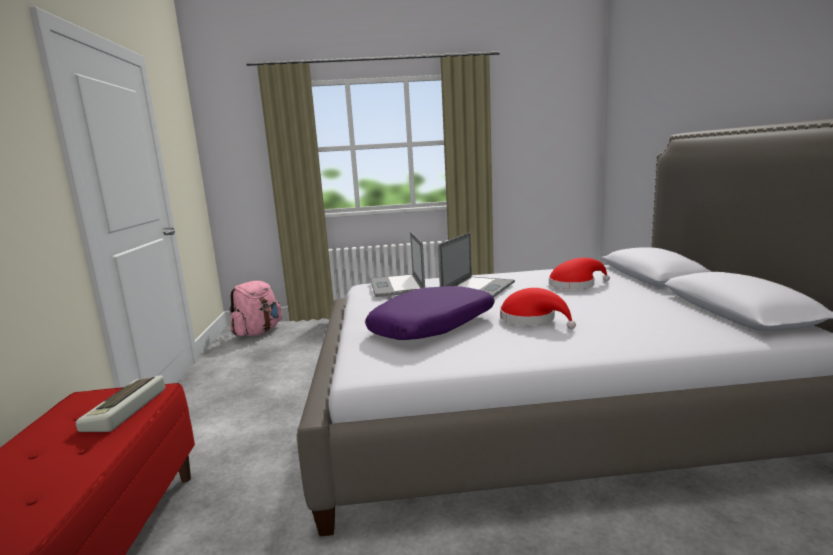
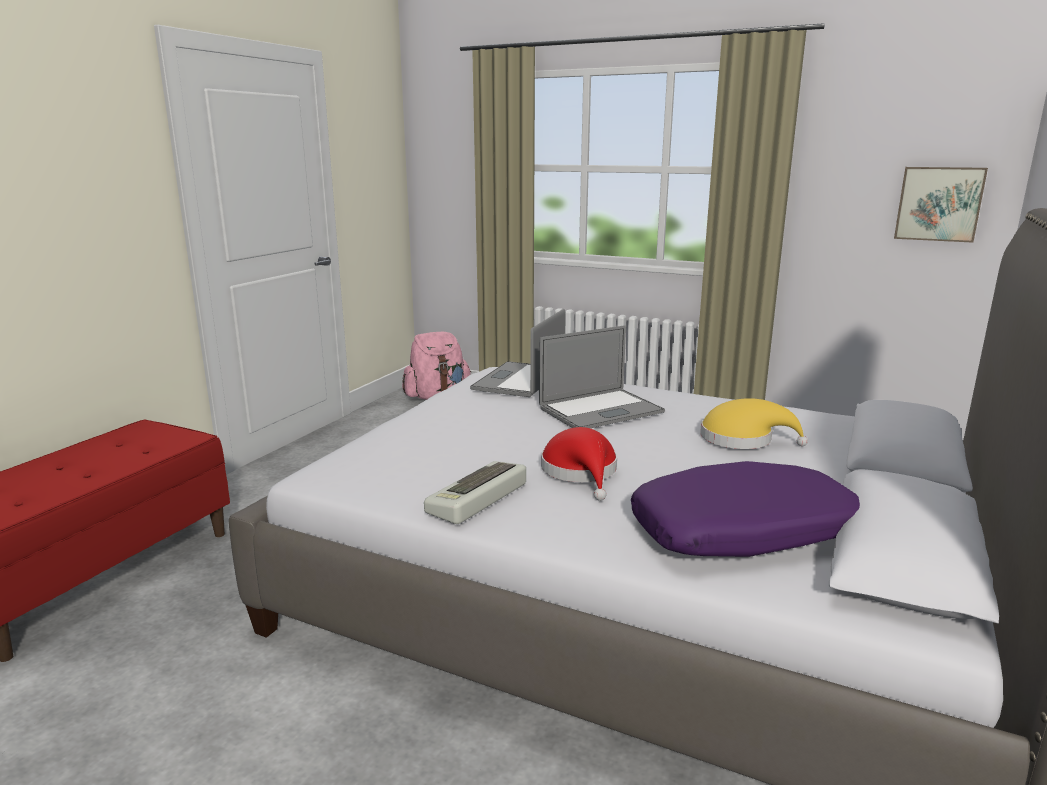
camera: 30 degrees right, 5 degrees up
(127, 410) = (152, 449): keyboard -> keyboard (479, 499)
(433, 326) = (463, 446): purple pillow -> purple pillow (744, 533)
(566, 152) = (938, 204): none -> picture
(575, 285) = (742, 439): red hat -> yellow hat

